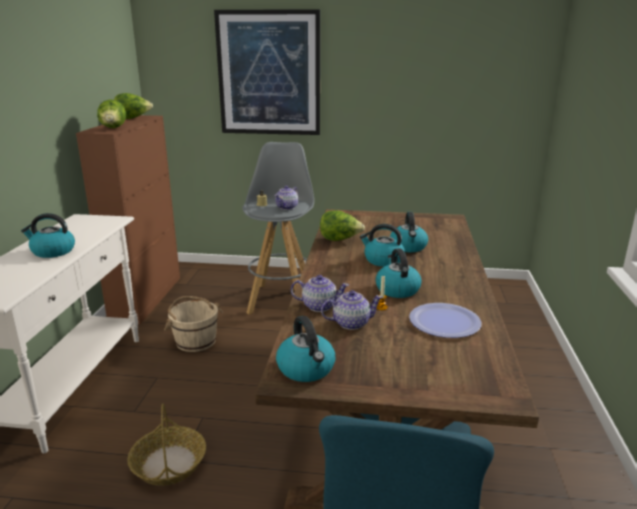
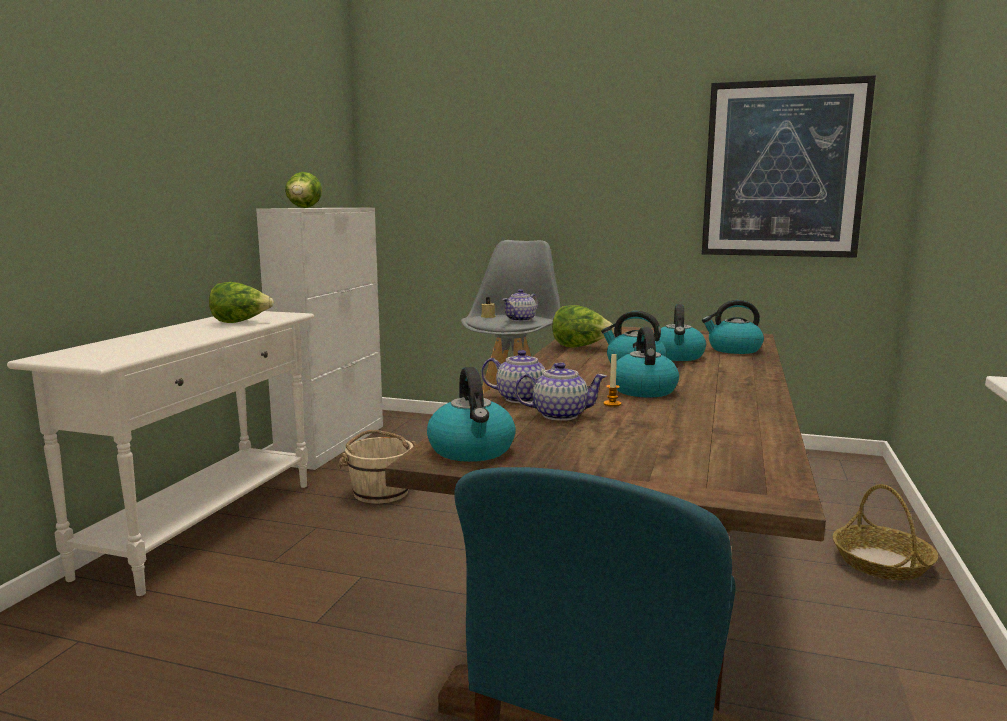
camera: 10 degrees right, 10 degrees down
(52, 251) = (195, 333): kettle -> kettle (733, 349)
(133, 118) = (336, 207): lettuce -> lettuce (240, 322)
(147, 298) = (333, 444): brown cabinet -> white cabinet
(168, 463) = (296, 624): basket -> basket (881, 562)
(269, 74) = (513, 159): picture -> picture (783, 170)
(444, 322) = (703, 421): plate -> none

